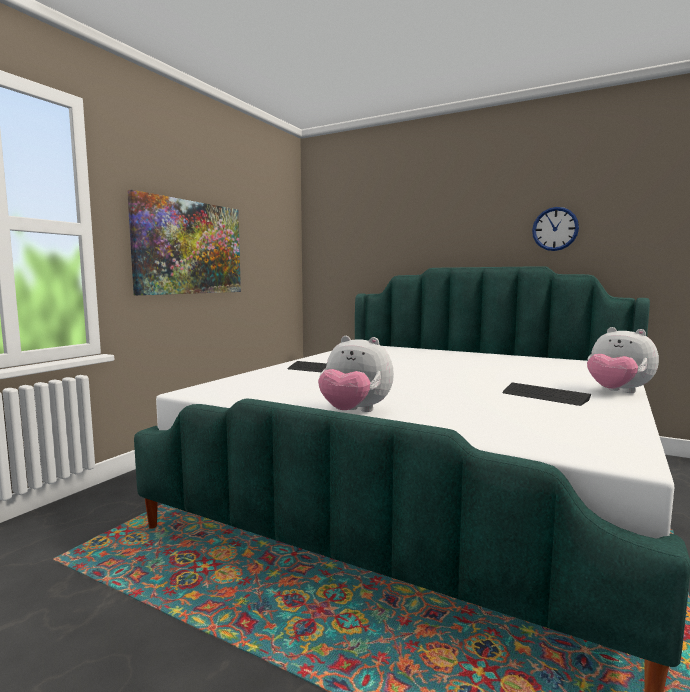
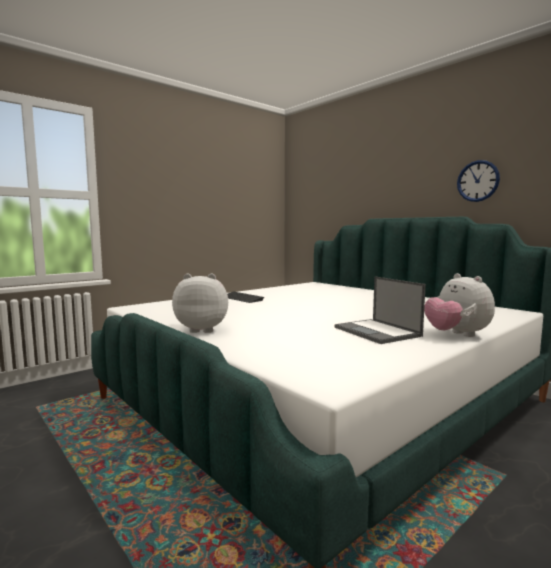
camera: 20 degrees right, 0 degrees up
(189, 247) = (176, 205): picture -> none
(354, 412) = (202, 329): plush toy -> plush toy turned 135 degrees clockwise
(544, 396) = (378, 332): keyboard -> laptop

